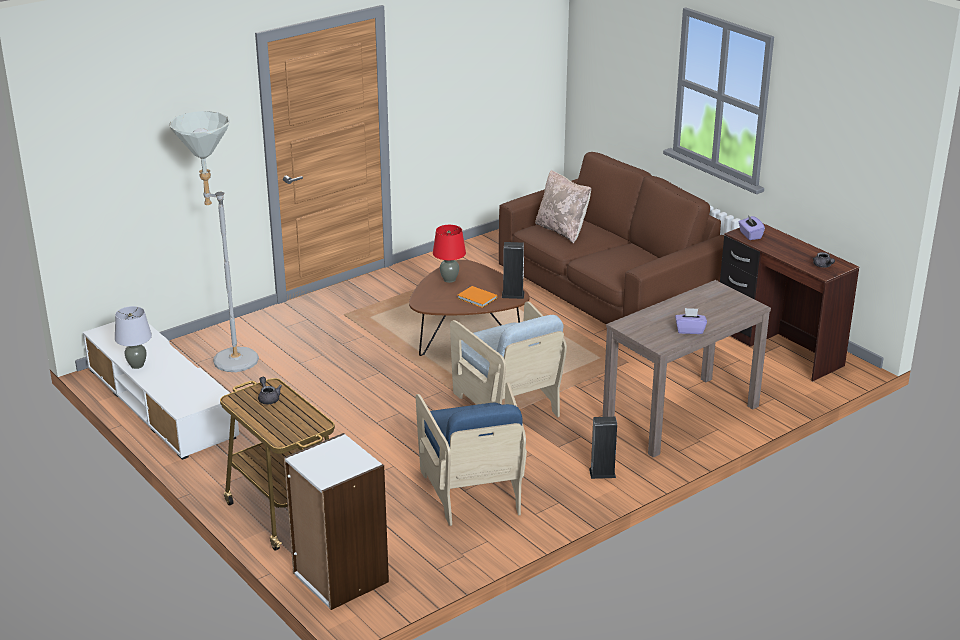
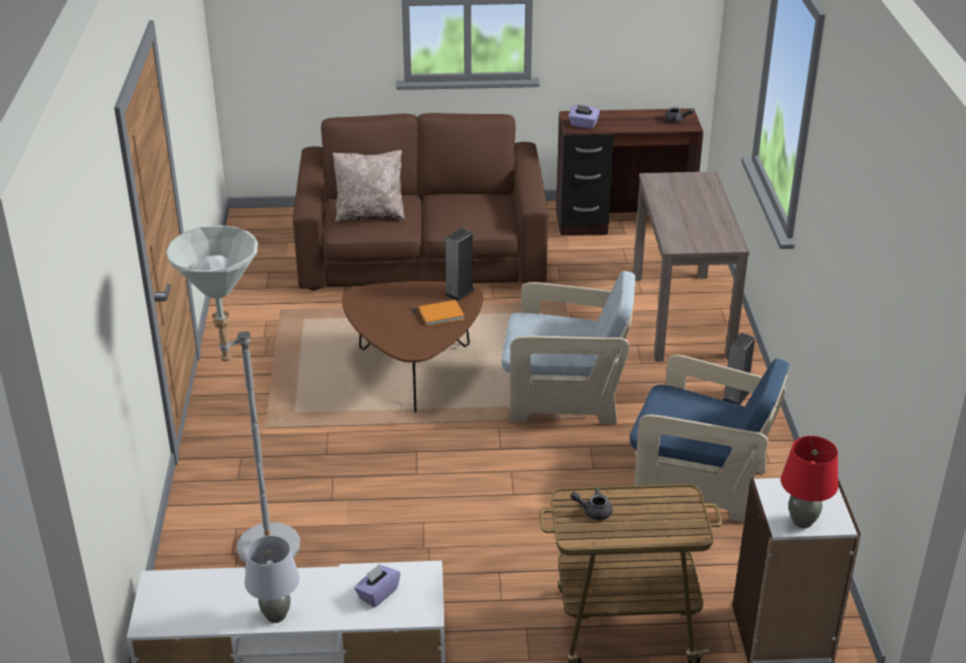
camera: 55 degrees left, 5 degrees up
(449, 280) = (381, 315): red table lamp -> red table lamp (802, 521)
(689, 330) = (718, 220): purple tissue box -> purple tissue box (377, 594)

